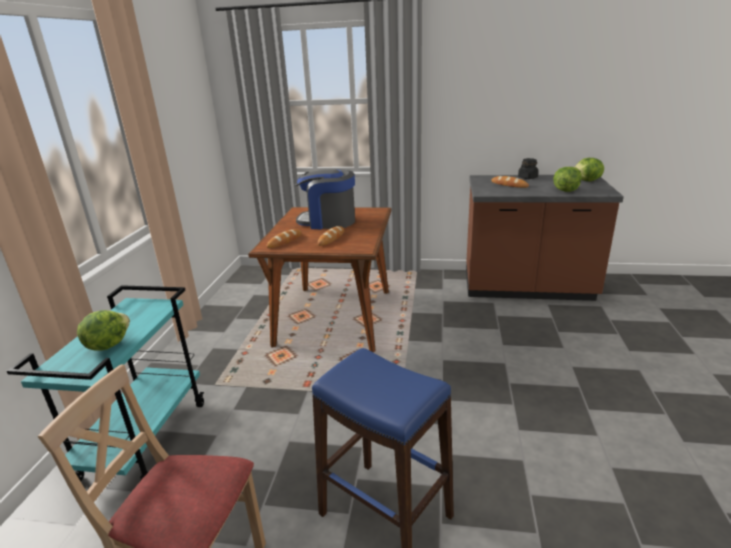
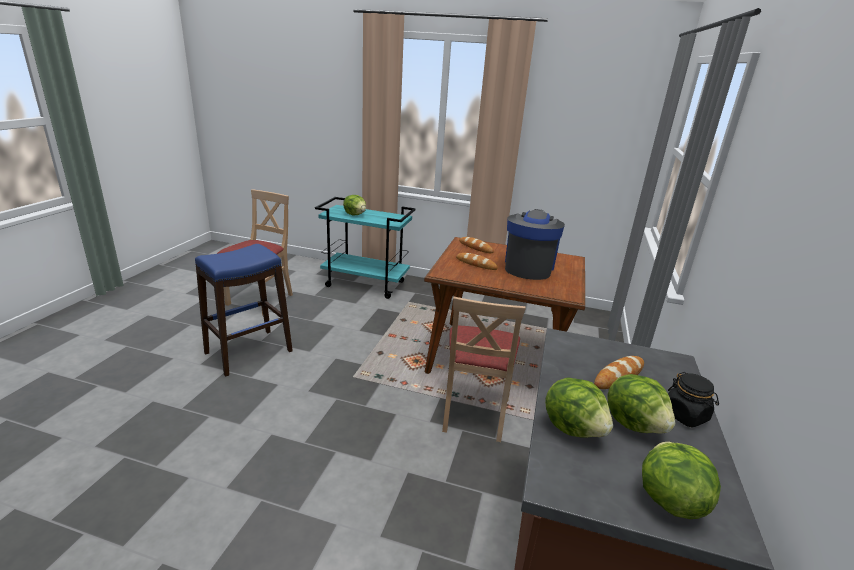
camera: 95 degrees right, 0 degrees up
(419, 323) = (474, 413): none -> beige chair
(546, 183) = (635, 424): none -> lettuce

